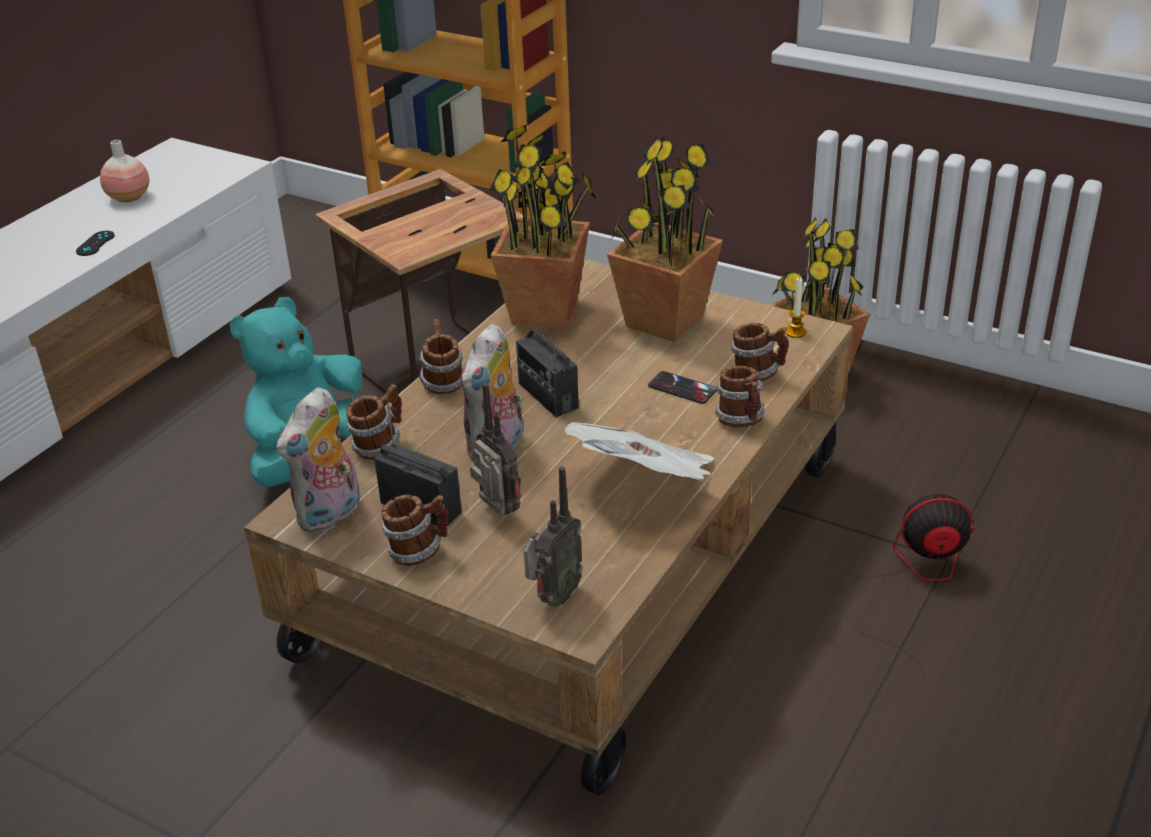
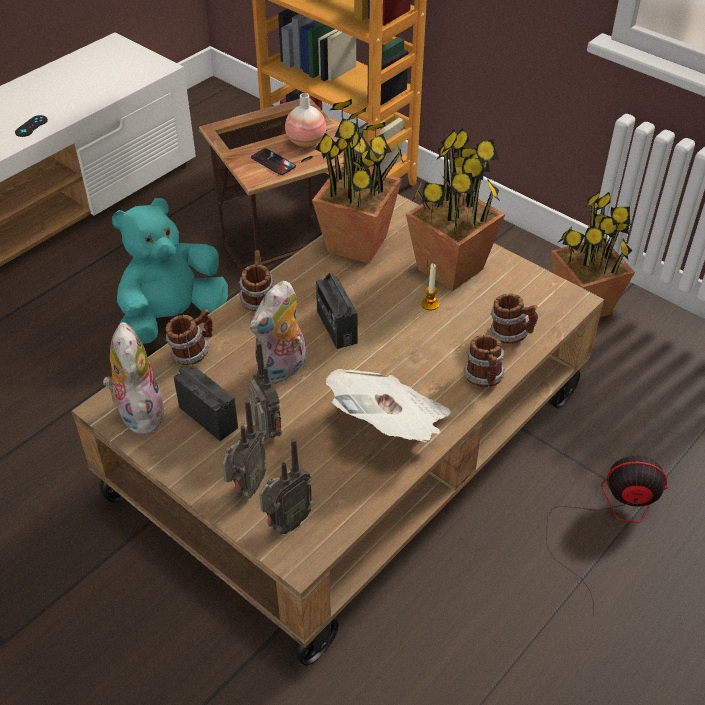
camera: 10 degrees right, 10 degrees up
(129, 197) = (67, 86): vase -> vase (306, 141)
(330, 515) = (138, 412): plush toy -> plush toy turned 120 degrees clockwise
(418, 551) = (195, 459): mug -> none
(492, 571) = (246, 489): none -> radio
(682, 388) = (445, 338): phone -> phone (273, 162)
(795, 332) = (554, 297): candle -> candle (430, 304)

